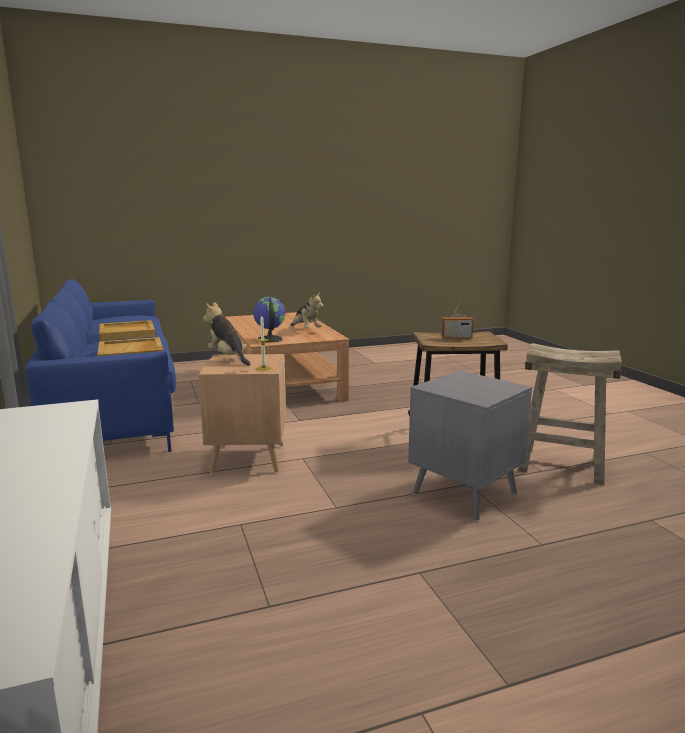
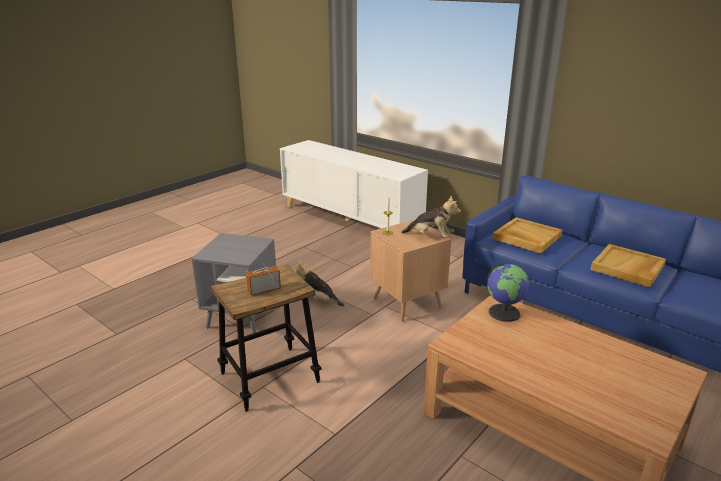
camera: 150 degrees right, 10 degrees up
(305, 330) = (513, 355): plush toy -> plush toy (318, 300)
(561, 465) = (165, 371): beige stool -> none

